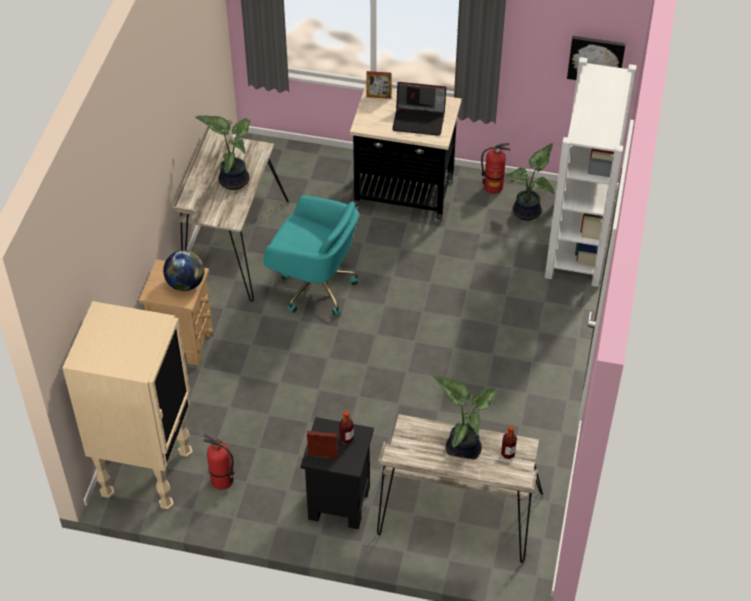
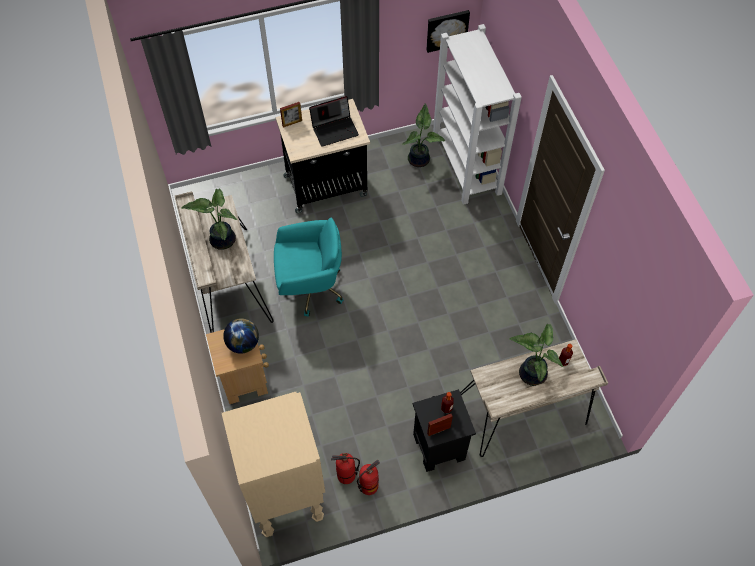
camera: 30 degrees left, 10 degrees up
(493, 187) = (384, 151): fire extinguisher -> fire extinguisher (369, 486)

